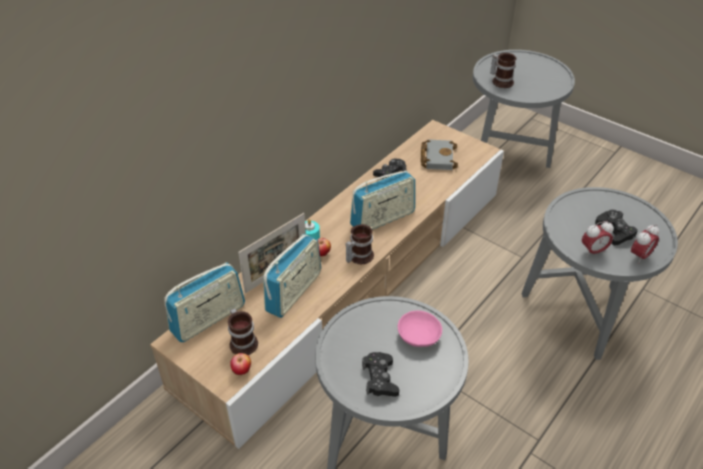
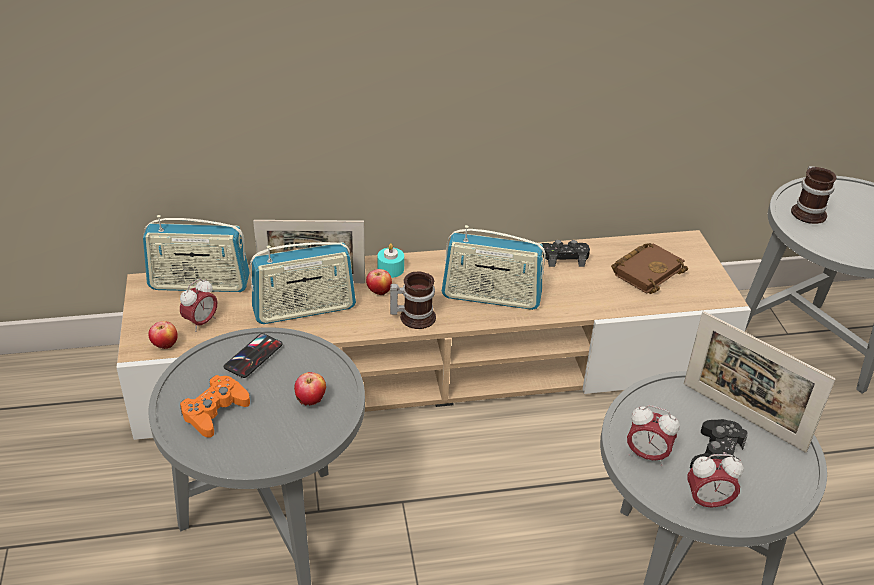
camera: 40 degrees right, 5 degrees down
(244, 341) = (201, 322): mug -> alarm clock
(356, 333) = (253, 356): none -> phone
(380, 379) = (215, 411): black game controller -> orange game controller
(420, 336) = (311, 402): pink bowl -> apple
(437, 157) = (647, 271): grey book -> brown book
(603, 205) = (743, 417): none -> picture frame

